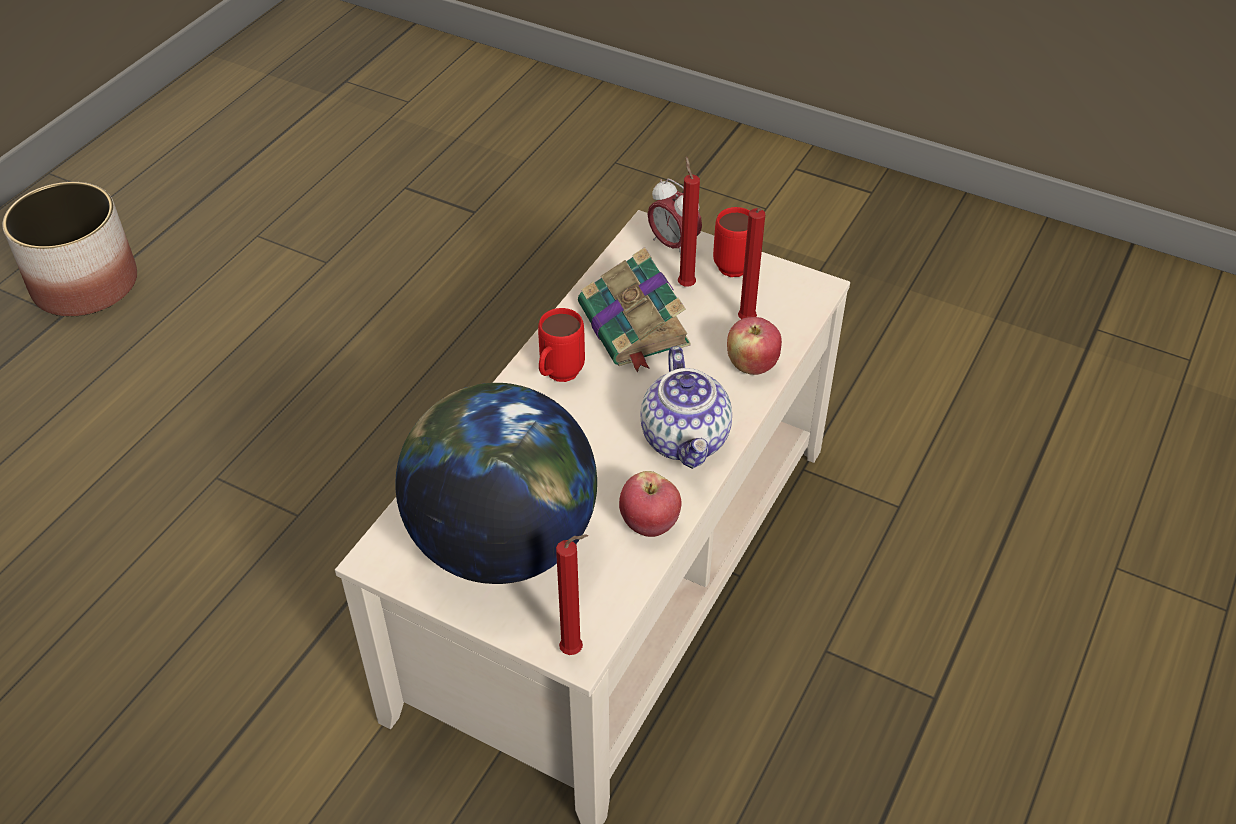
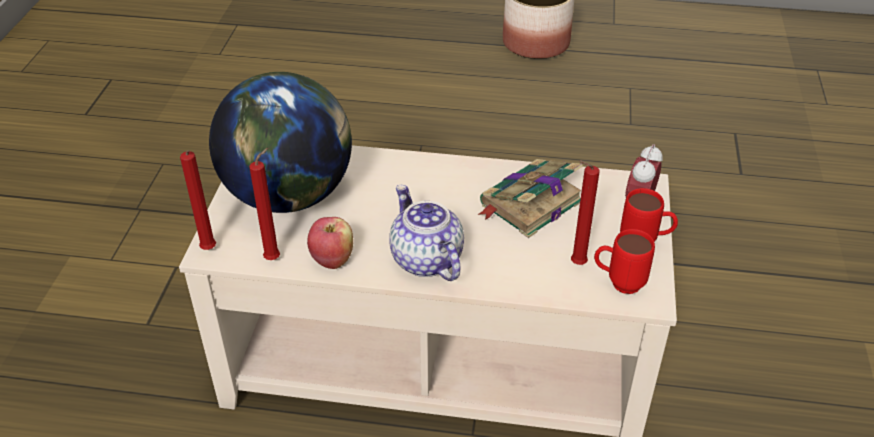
camera: 70 degrees right, 5 degrees down
(557, 377) = (453, 180): red mug -> red mug (618, 283)
(685, 284) = (597, 219): red candle -> red candle (275, 258)
(686, 439) = (425, 259): teapot -> teapot turned 90 degrees clockwise
(751, 365) = (527, 278): apple -> none

